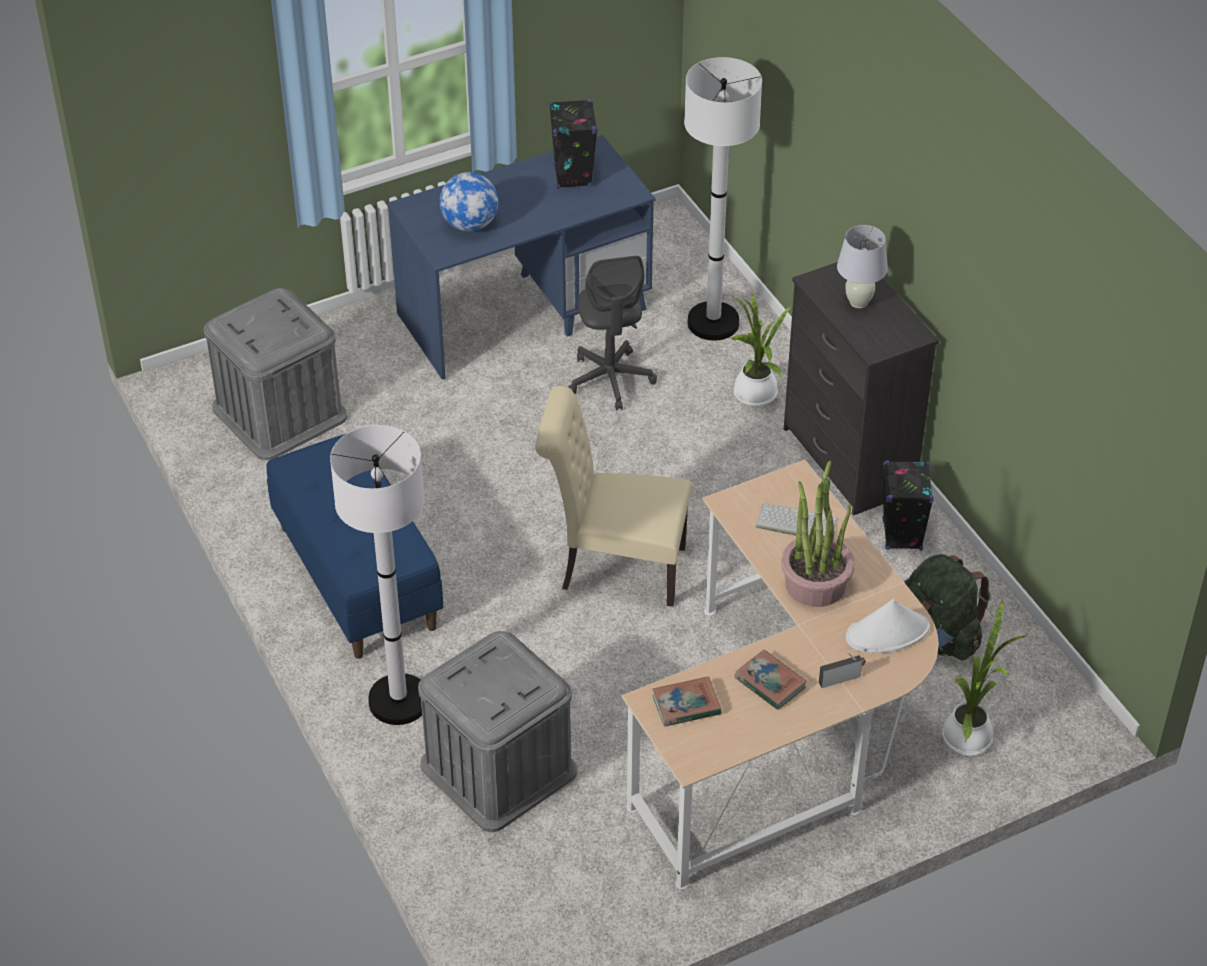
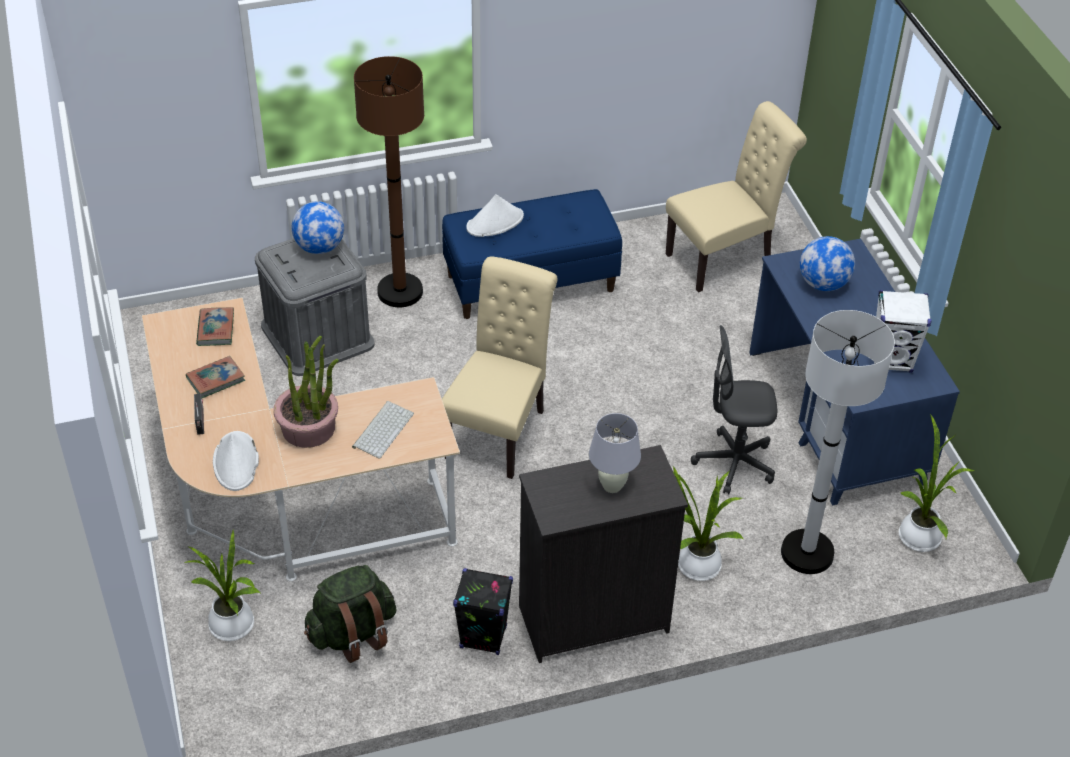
camera: 100 degrees right, 0 degrees up
(279, 412) = (725, 258): grey storage box -> beige chair
(352, 544) = (495, 222): none -> white hat
(398, 701) = (400, 291): white floor lamp -> brown floor lamp
(469, 676) = (320, 247): none -> globe
(572, 176) = (892, 360): black speaker -> white speaker
(664, 253) = (919, 534): none -> potted plant

